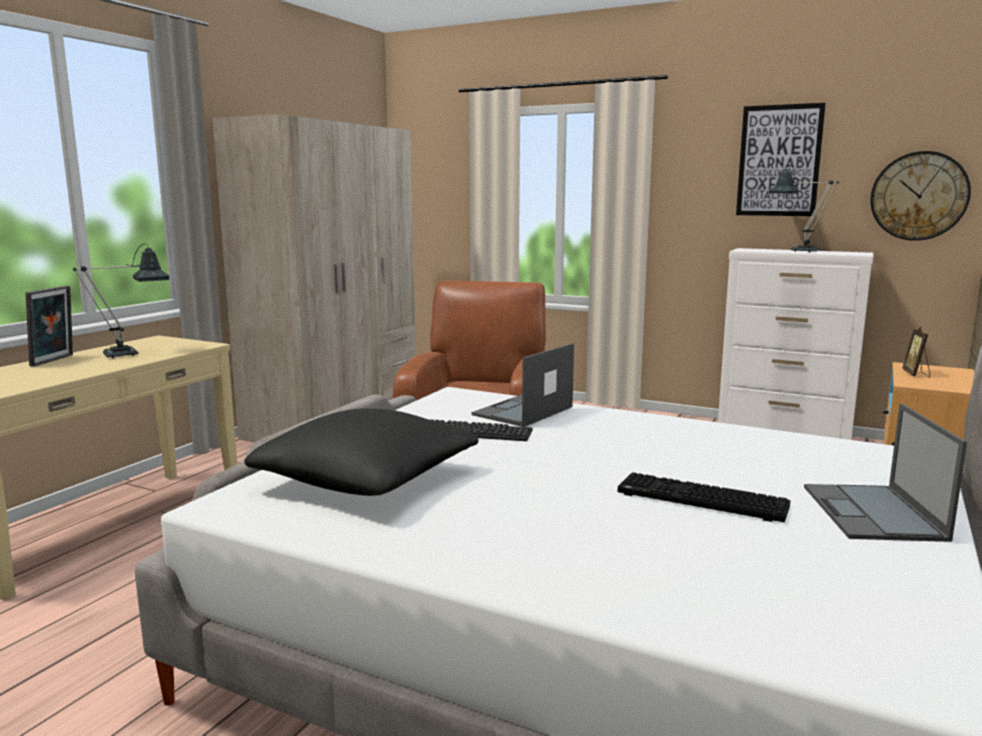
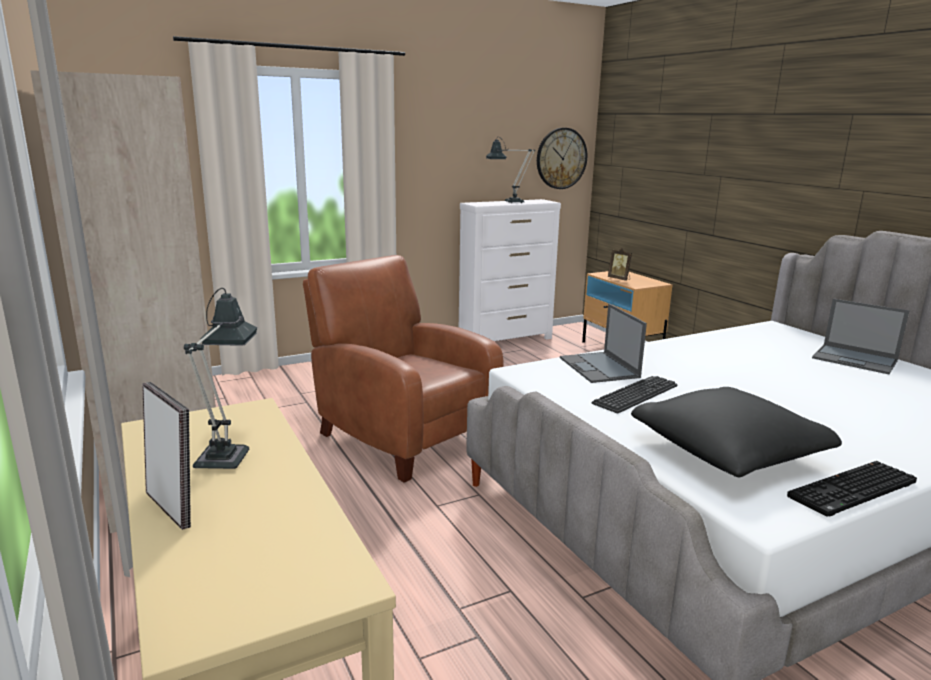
camera: 55 degrees left, 5 degrees up
(699, 500) = (821, 382): keyboard -> keyboard (853, 491)
(779, 161) = (481, 132): picture -> none

